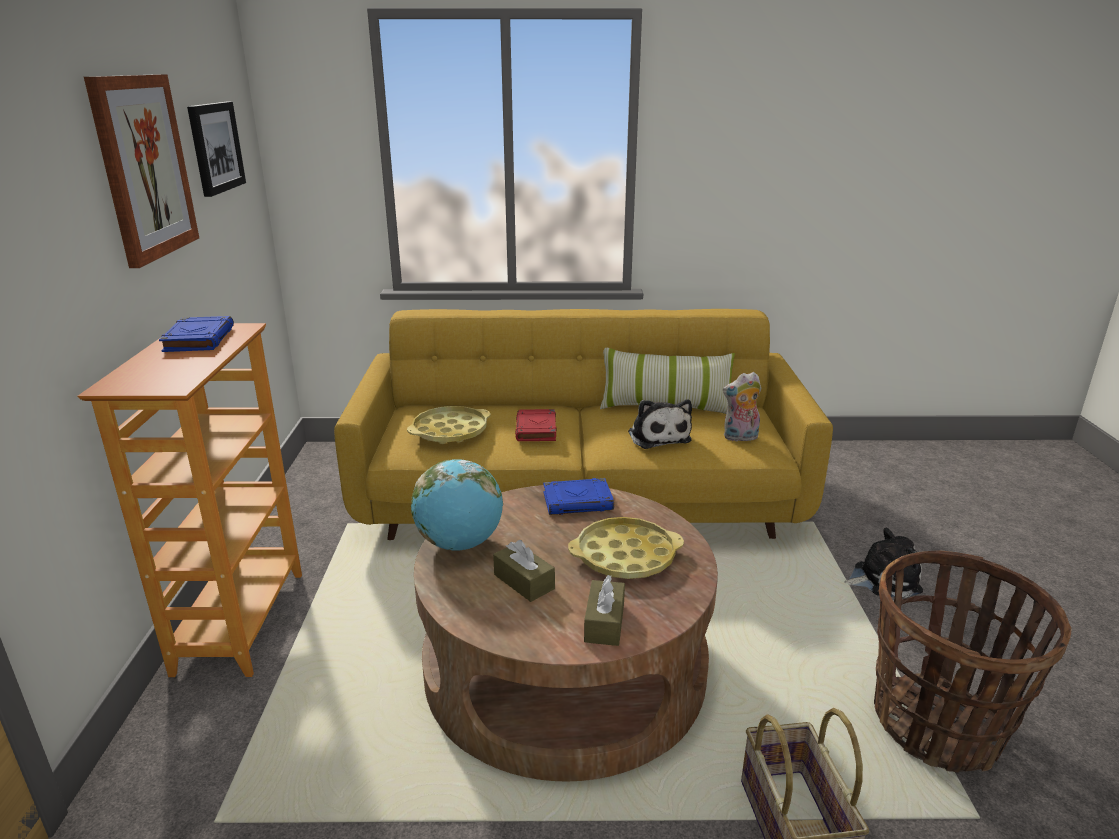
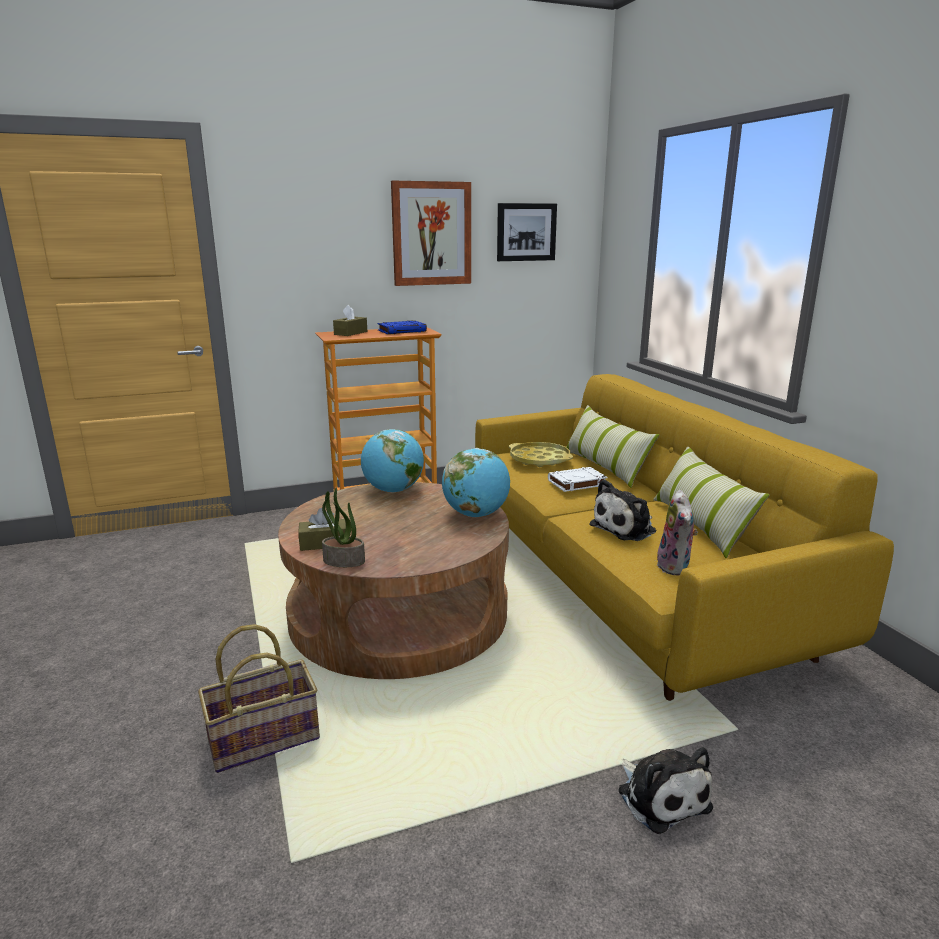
camera: 70 degrees right, 5 degrees down
(498, 407) = (605, 467): none -> pillow
(524, 582) = (359, 514): brown tissue box -> brown tissue box (350, 333)
(536, 430) = (576, 483): red book -> white book
(578, 501) = (476, 514): blue book -> globe
(625, 556) = (409, 540): yellow tray -> none
(664, 612) = (343, 561): none -> potted plant
(740, 438) = (675, 567): plush toy -> plush toy turned 150 degrees counterclockwise
(937, 725) = (410, 837): basket -> none

